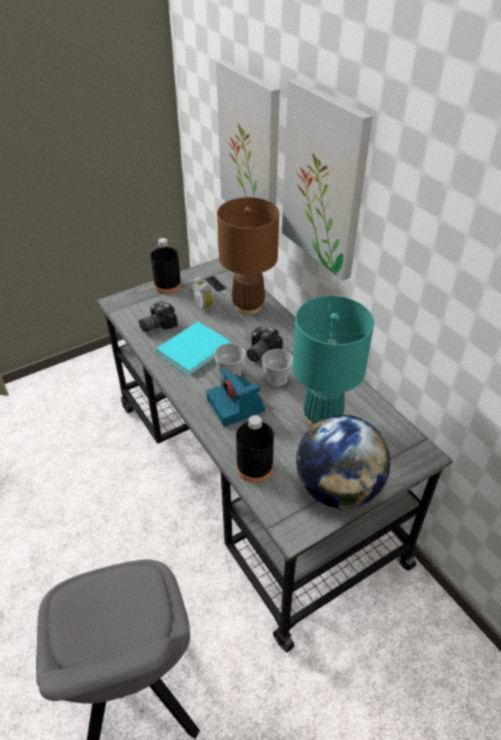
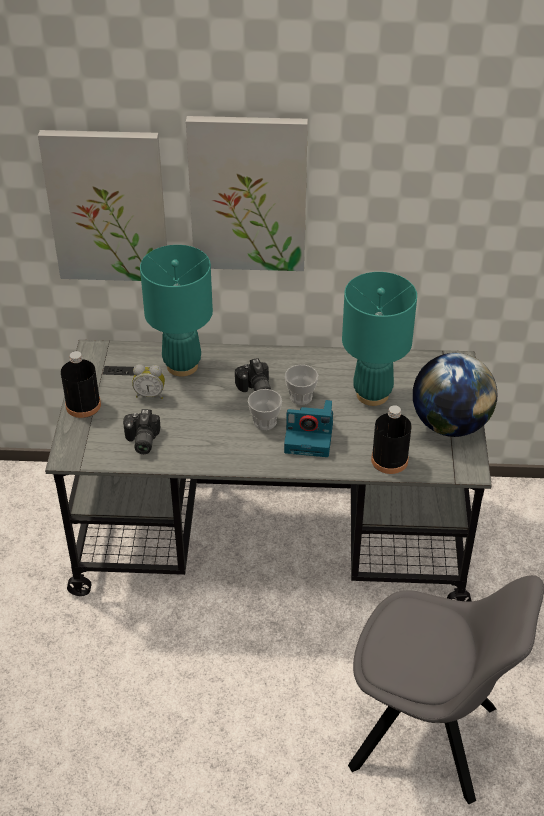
camera: 55 degrees left, 0 degrees up
(195, 349) = (207, 429): turquoise book -> none
(248, 307) = (182, 366): brown table lamp -> turquoise table lamp

